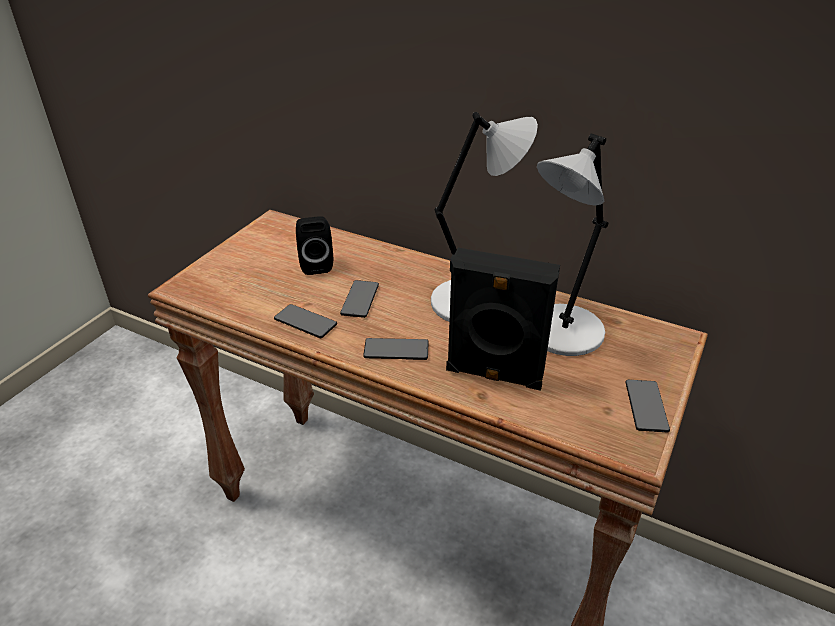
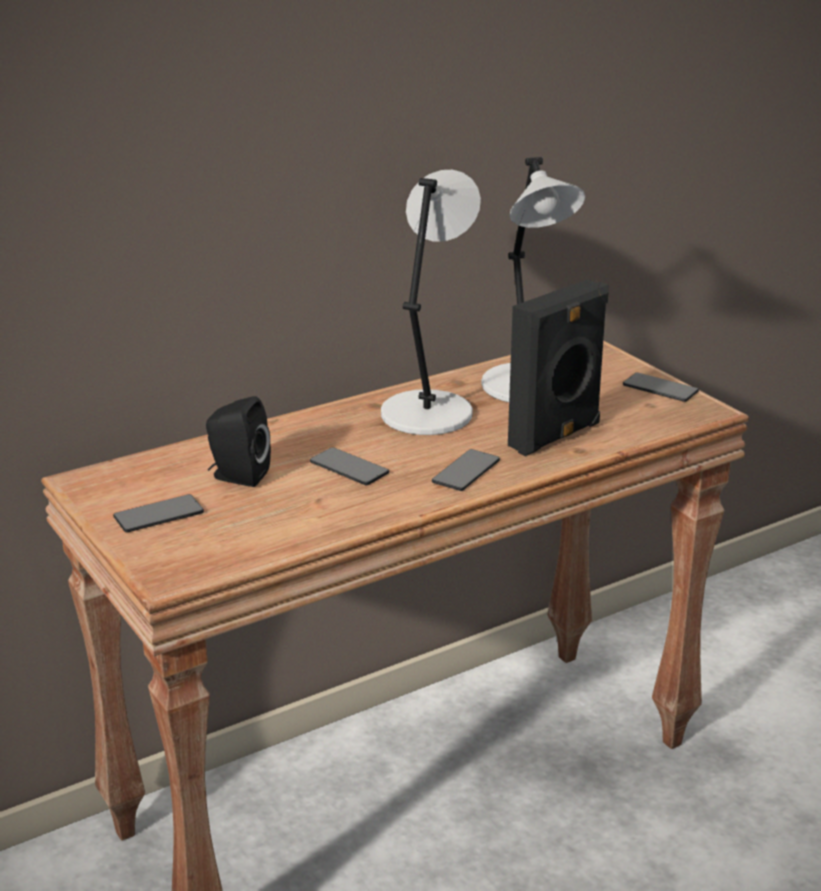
camera: 60 degrees left, 10 degrees down
(305, 322) = (355, 509): phone -> phone (159, 515)

